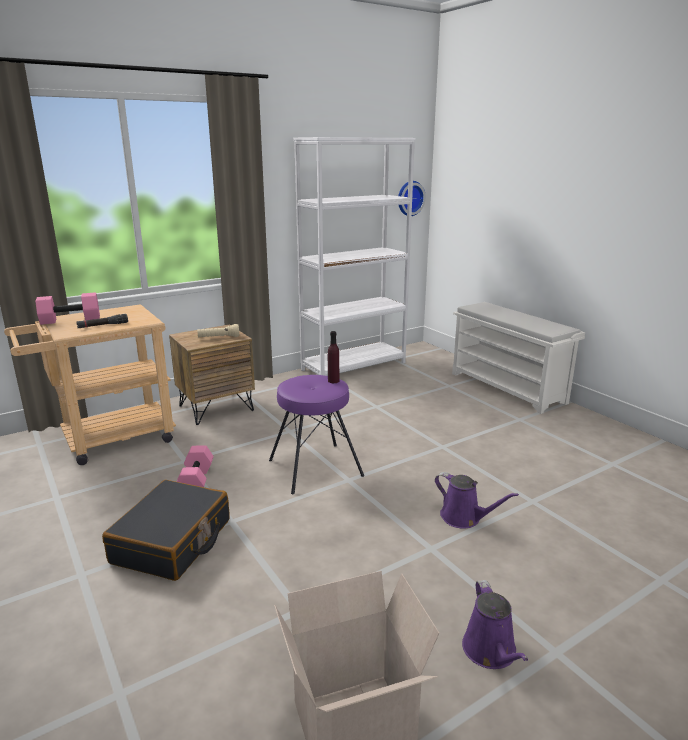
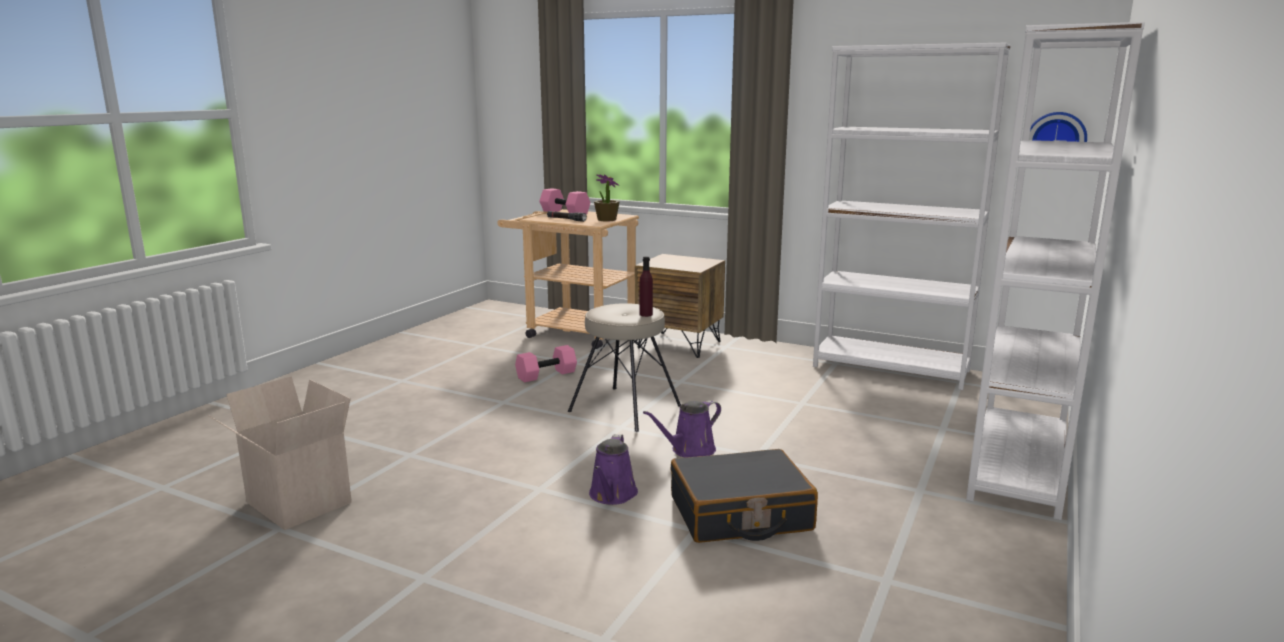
camera: 60 degrees right, 5 degrees down
(138, 315) = (606, 220): none -> potted plant
(173, 542) = (459, 392): black suitcase -> black suitcase (740, 514)
(218, 338) = (681, 265): beige flashlight -> none
(314, 467) = (625, 408): purple stool -> beige stool
(491, 652) = (404, 544): purple watering can -> purple watering can (689, 450)
(508, 388) = (1018, 467): white shoe rack -> white bookcase

